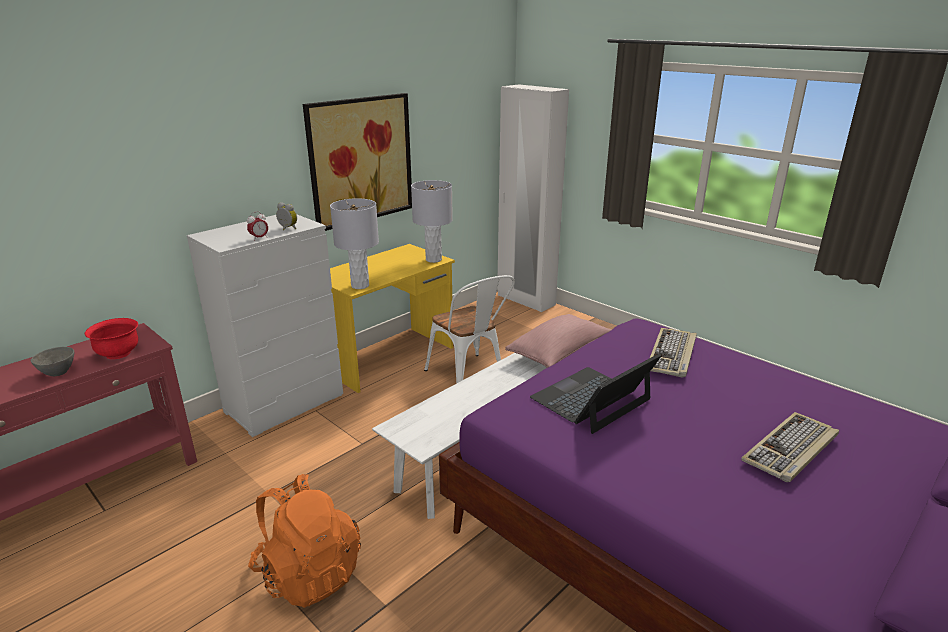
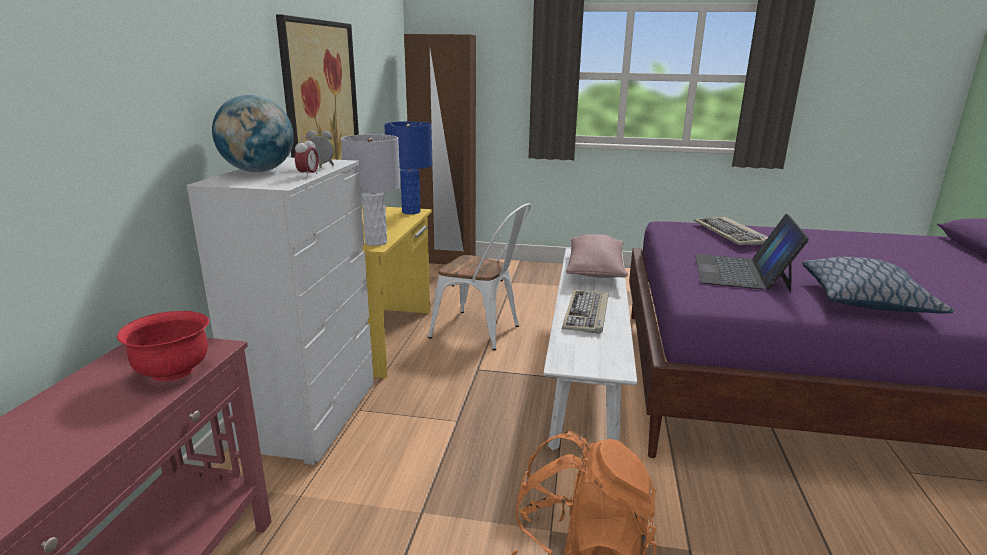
camera: 35 degrees left, 5 degrees down
(58, 373) = (99, 424): grey bowl -> none
(244, 228) = (258, 171): none -> globe
(433, 259) = (411, 212): grey table lamp -> blue table lamp
(525, 300) = (444, 260): white wardrobe -> brown wardrobe
(649, 469) = (866, 301): none -> pillow
(791, 450) = (900, 265): keyboard -> keyboard (587, 314)

